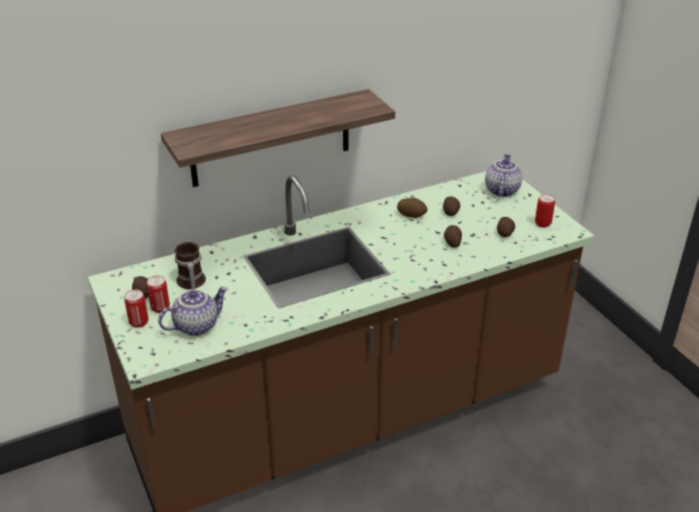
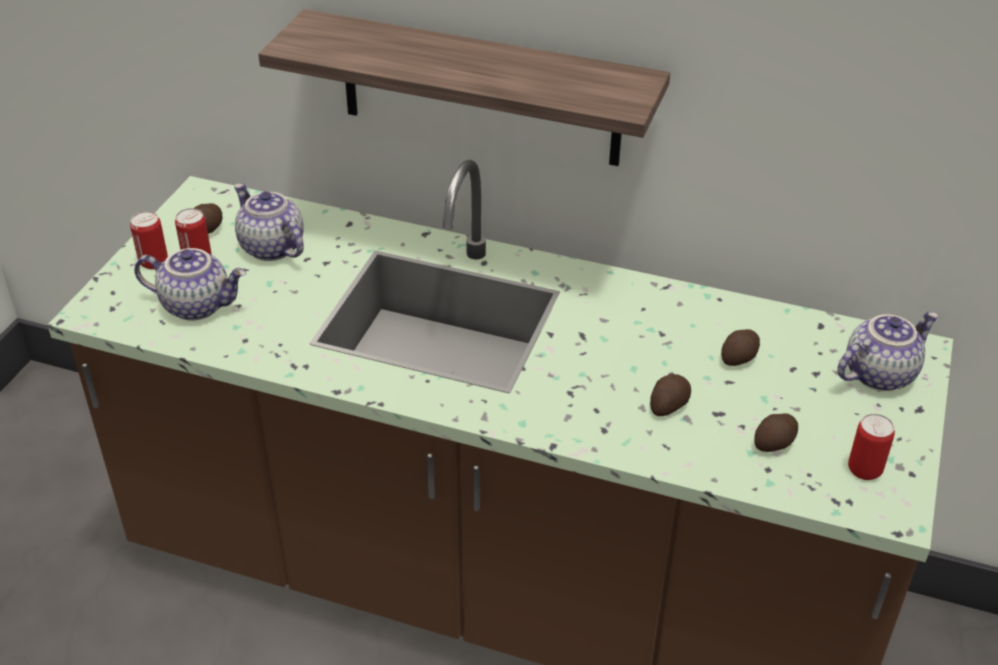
camera: 45 degrees right, 5 degrees up
(190, 282) = (271, 247): mug -> teapot
(411, 215) = (673, 327): potato -> none

